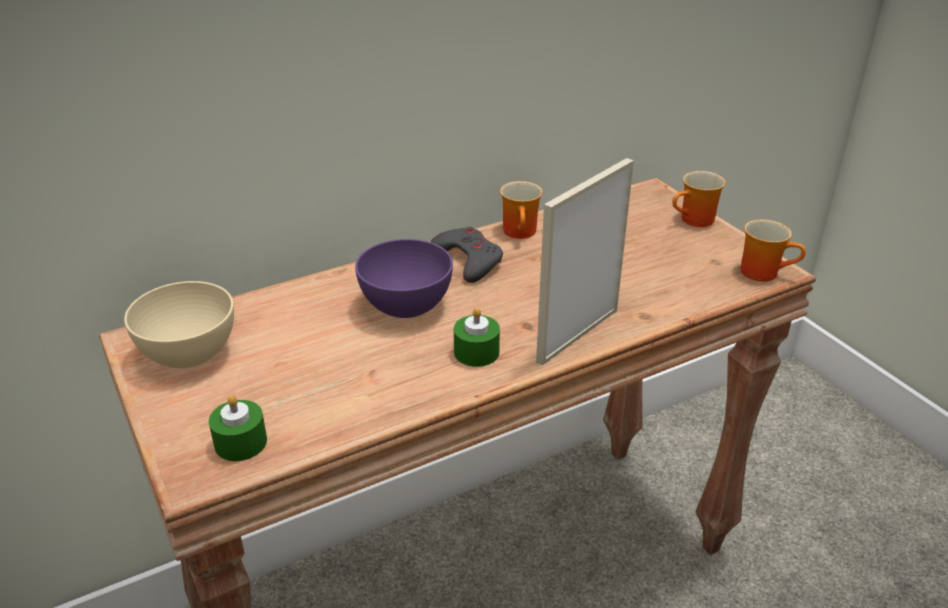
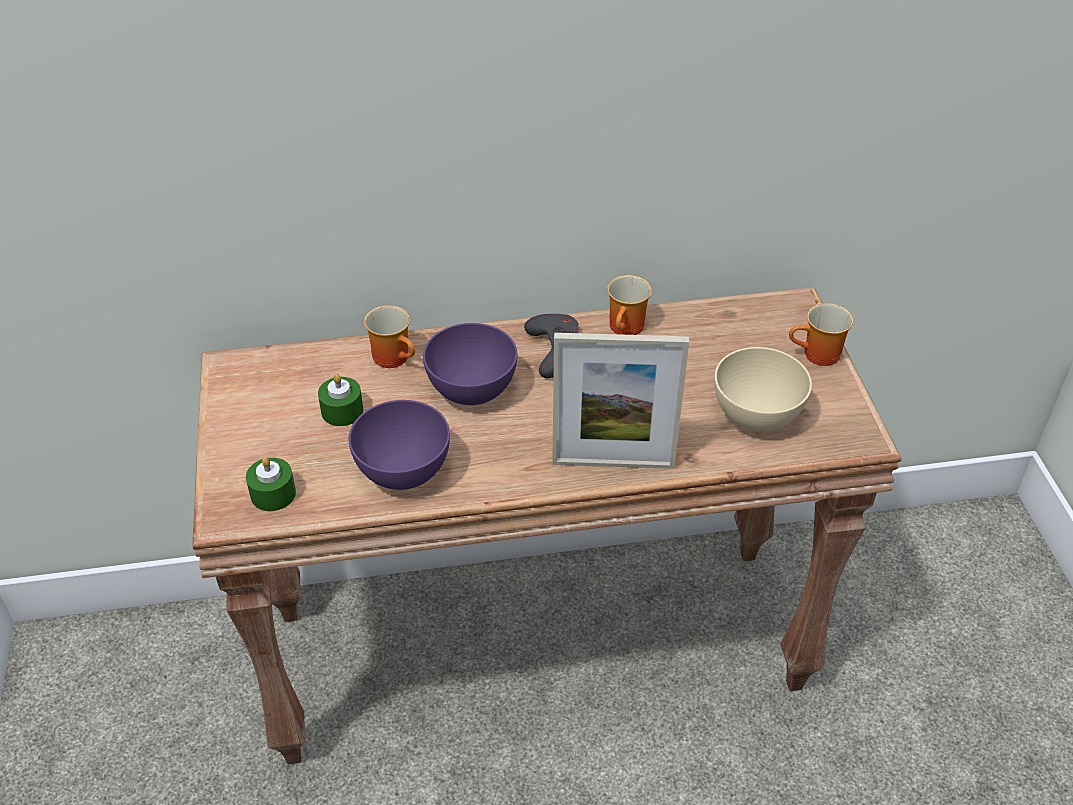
camera: 20 degrees right, 10 degrees up
(190, 354) = (266, 394): beige bowl -> beige bowl (757, 415)
(374, 388) = (402, 471): none -> purple bowl
(476, 352) = (509, 457): green candle -> green candle (342, 411)
(578, 335) = (613, 463): picture frame -> picture frame turned 150 degrees counterclockwise
(764, 271) = (848, 437): mug -> mug (395, 357)

